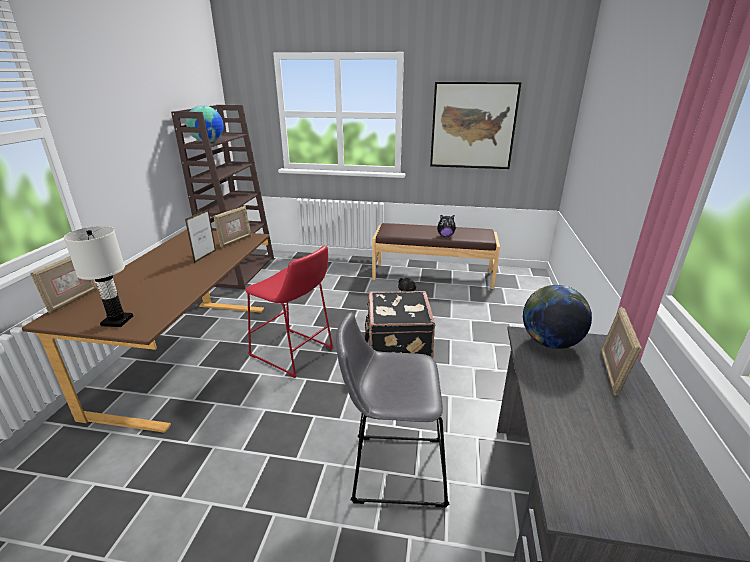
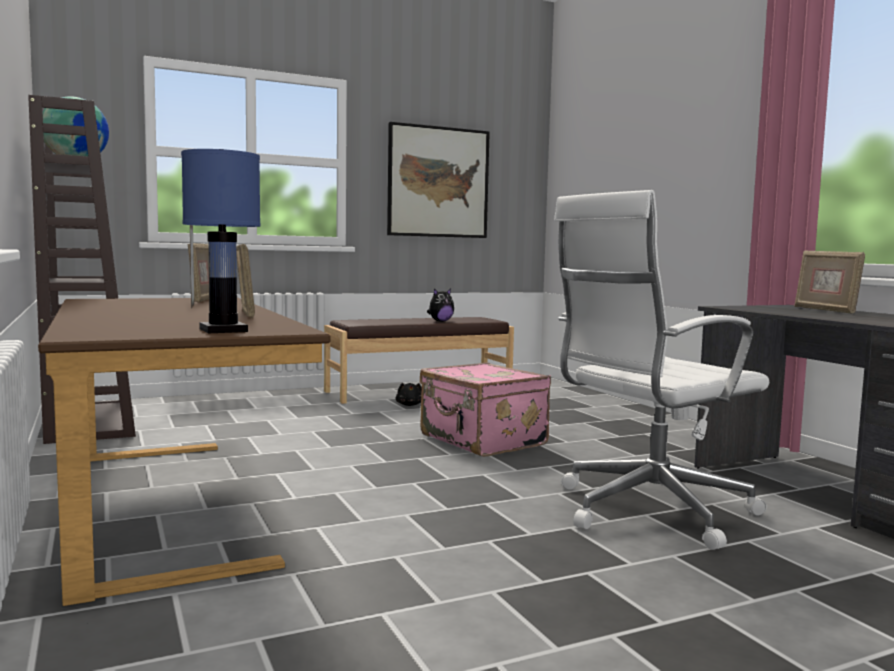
camera: 35 degrees left, 20 degrees down
(73, 300) = (64, 328): picture frame -> picture frame (244, 315)
(117, 320) = (222, 330): white table lamp -> blue table lamp
(294, 354) = (353, 470): red stool -> none
(392, 468) = (648, 511): grey stool -> white office chair
(397, 346) = (481, 441): black suitcase -> pink suitcase
(550, 343) = (751, 307): globe -> none

